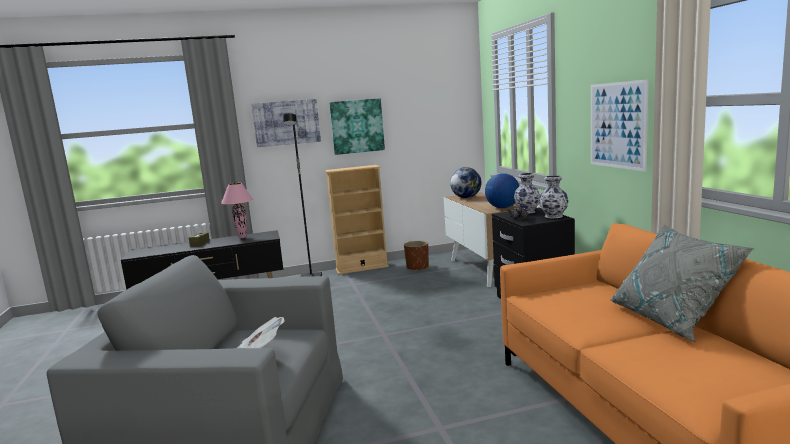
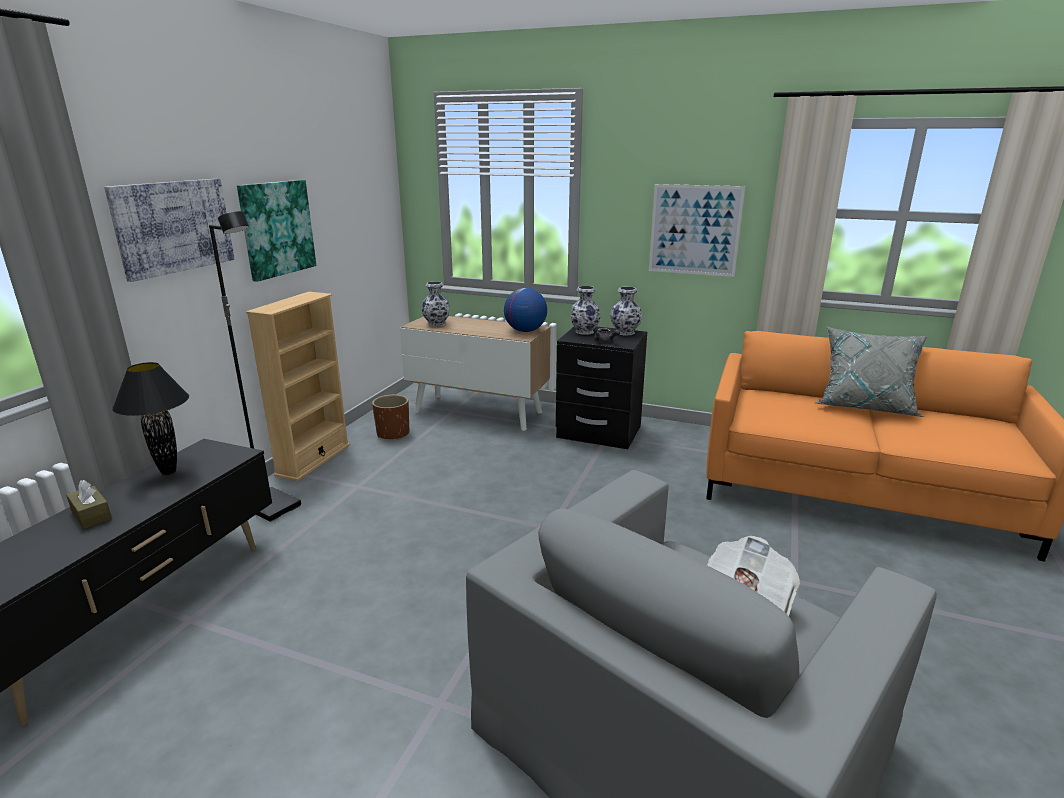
camera: 55 degrees left, 10 degrees up
(242, 237) = (168, 472): pink table lamp -> black table lamp
(466, 197) = (436, 324): globe -> vase

